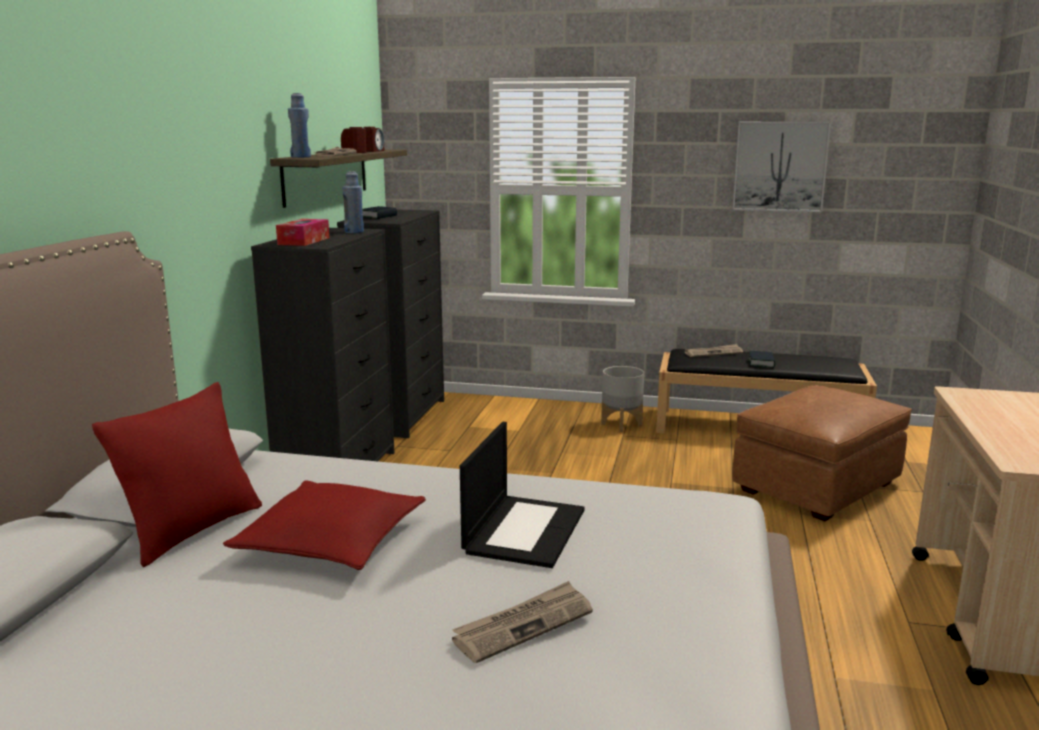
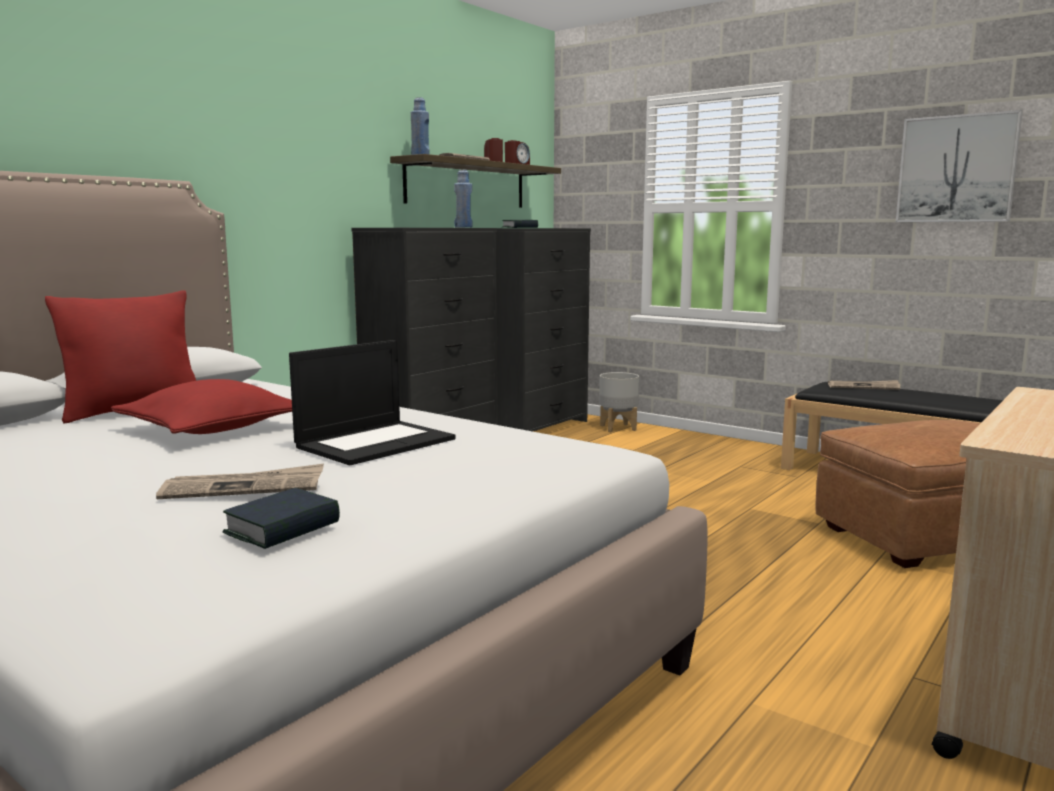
camera: 25 degrees right, 5 degrees down
(304, 241) = (401, 227): tissue box -> none
(621, 425) = (747, 458): grey planter -> grey planter (617, 428)
(761, 363) = (912, 398): book -> book (283, 528)

